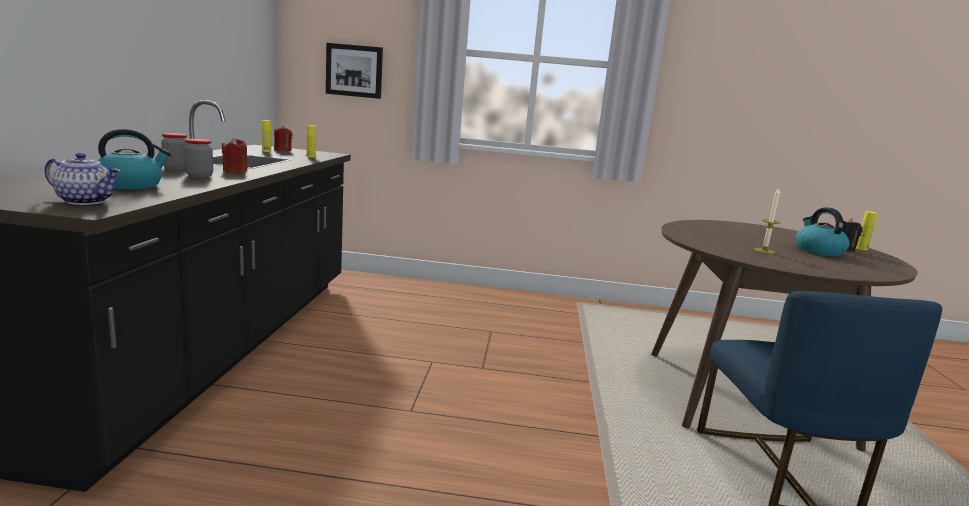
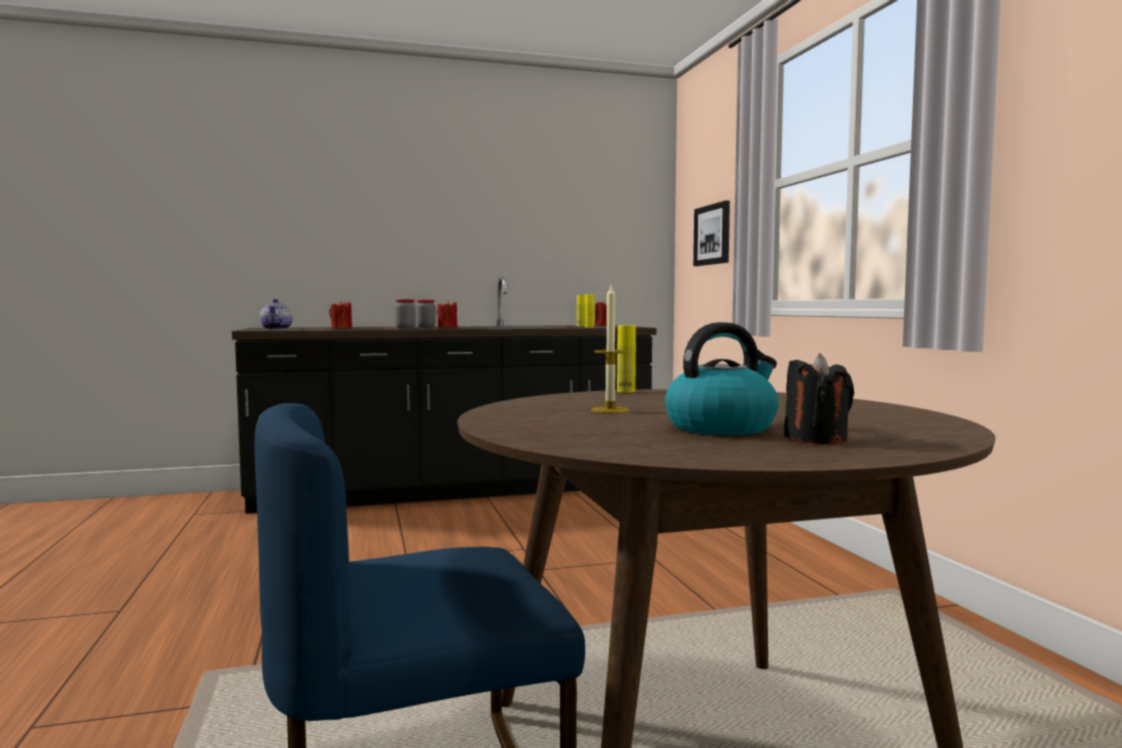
camera: 70 degrees right, 10 degrees down
(131, 185) = (341, 328): kettle -> red candle
(861, 249) = (887, 449): yellow bottle -> yellow bottle (626, 391)

